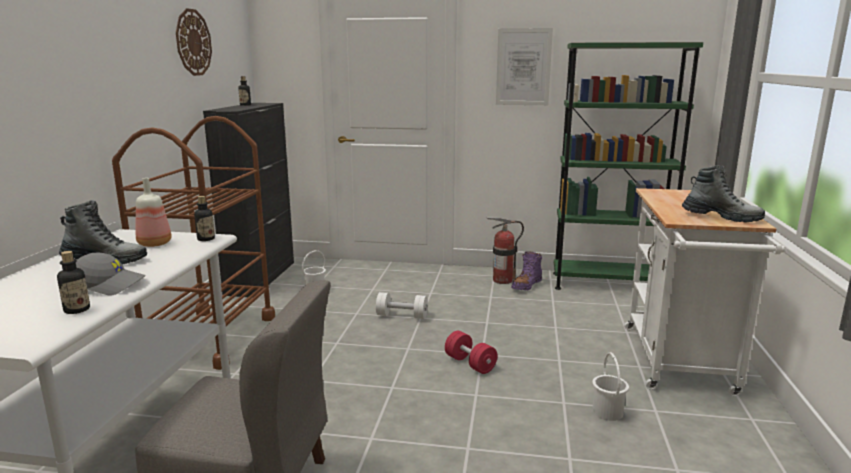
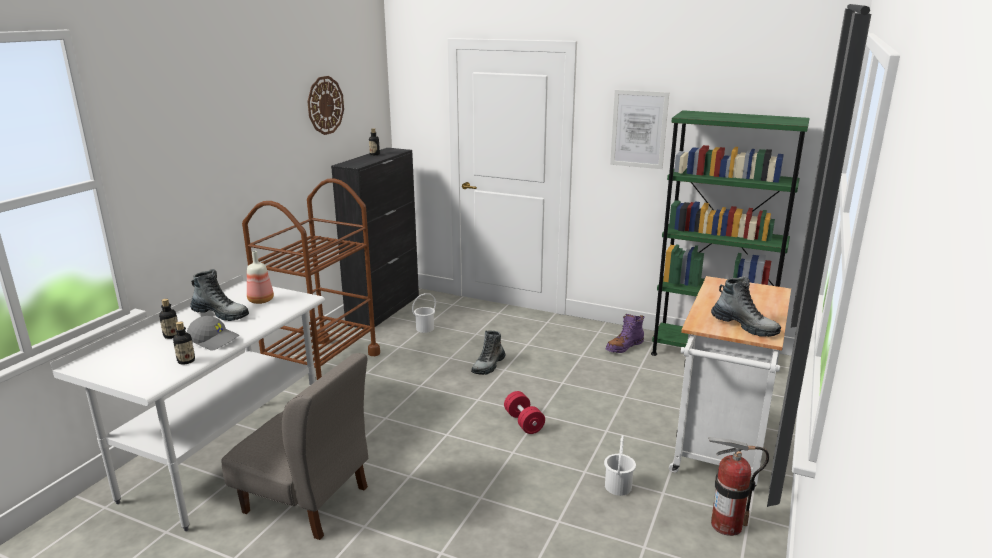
camera: 15 degrees right, 5 degrees up
(206, 239) = (299, 299): bottle -> bottle (171, 336)
(402, 316) = (488, 366): white dumbbell -> boot
(502, 280) = (604, 338): fire extinguisher -> fire extinguisher (726, 525)

